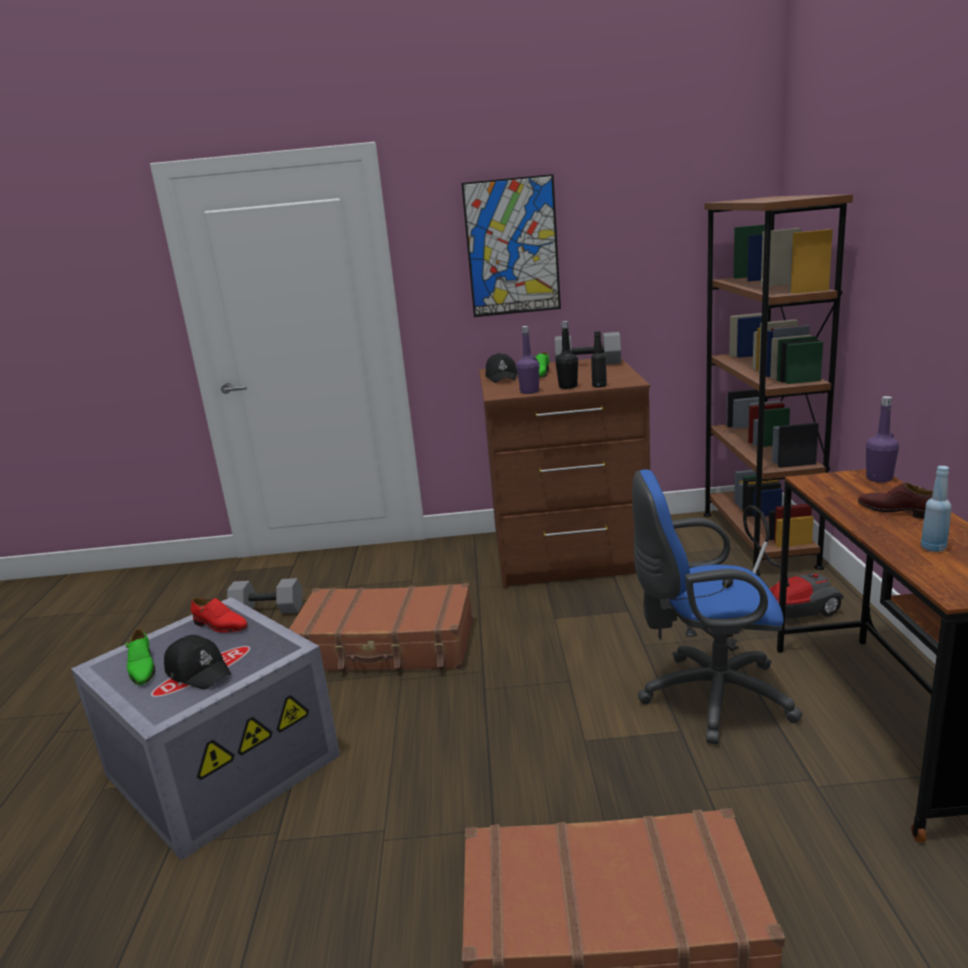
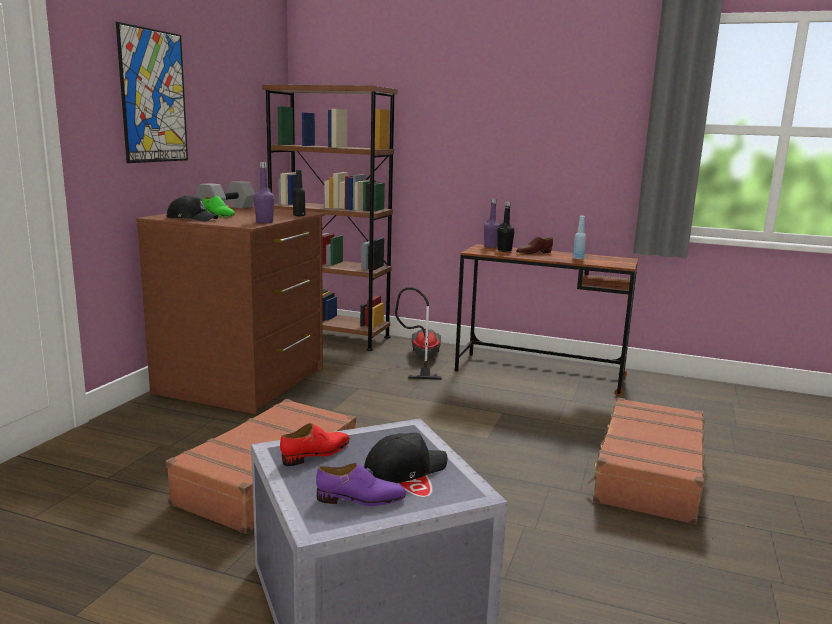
camera: 70 degrees left, 5 degrees down
(142, 668) = (361, 499): green shoe -> purple shoe
(267, 610) = (69, 535): grey dumbbell -> none
(568, 387) = (278, 218): black bottle -> black bottle (504, 250)
(708, 697) = (479, 397): blue office chair -> none

